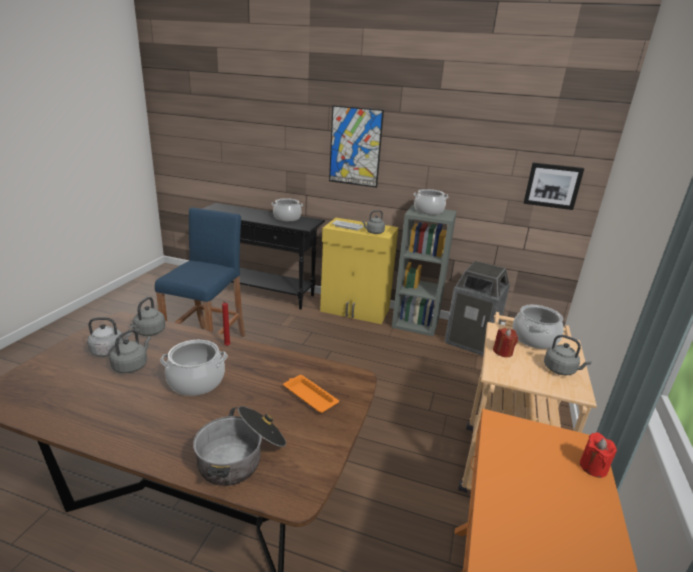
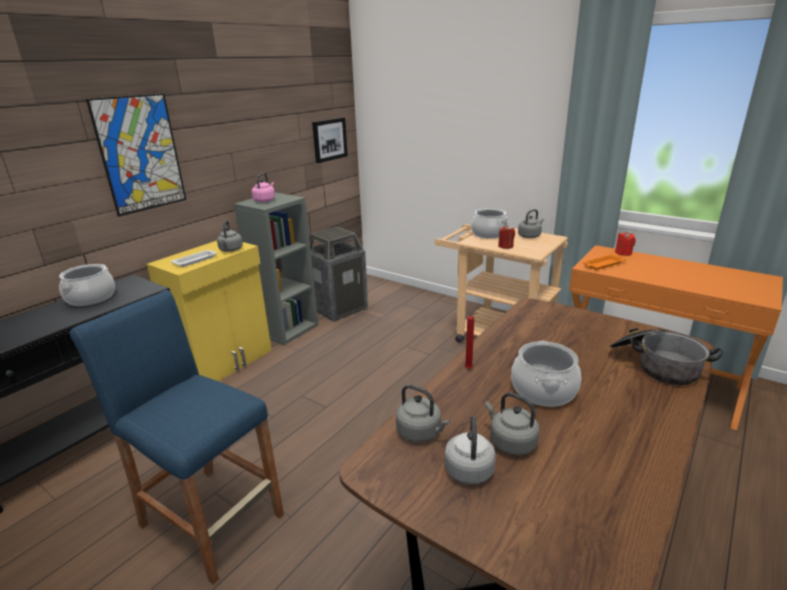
camera: 70 degrees left, 0 degrees up
(309, 396) = (563, 329): orange tray -> orange tray (602, 264)
(428, 211) = (265, 200): cooking pot -> pink kettle

